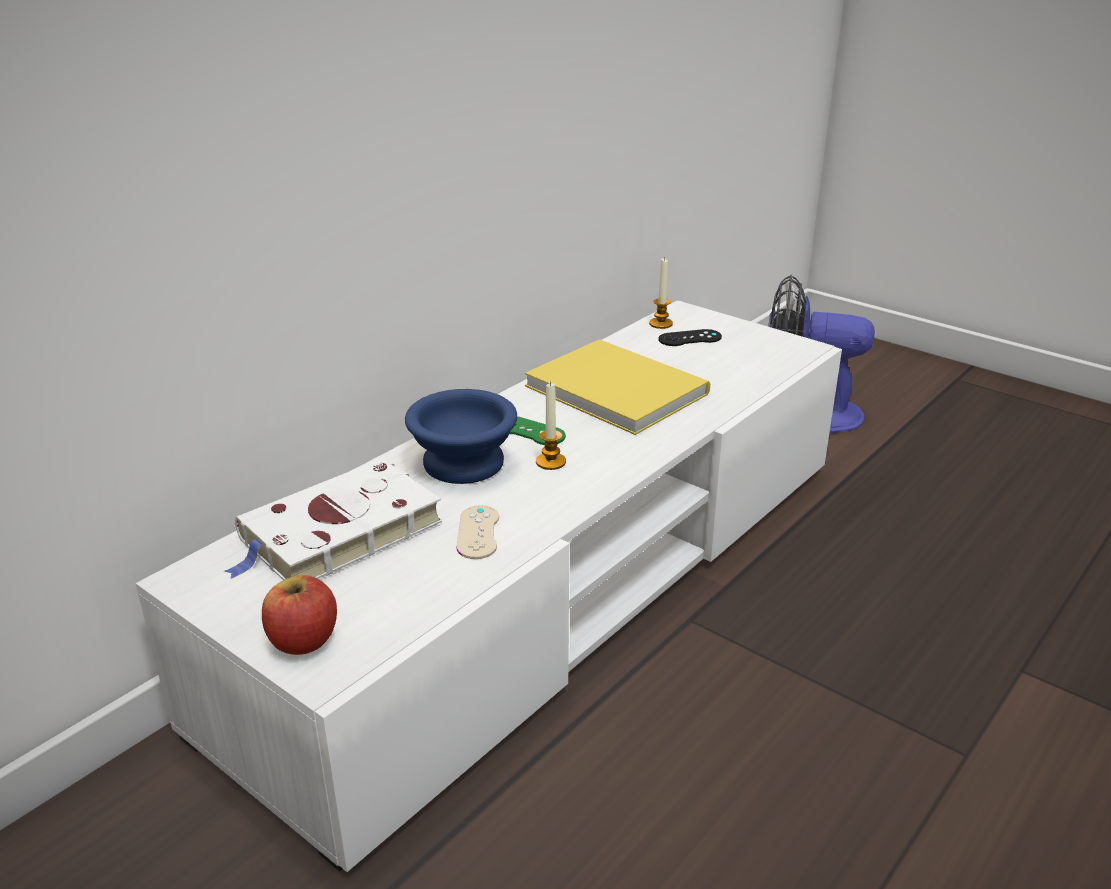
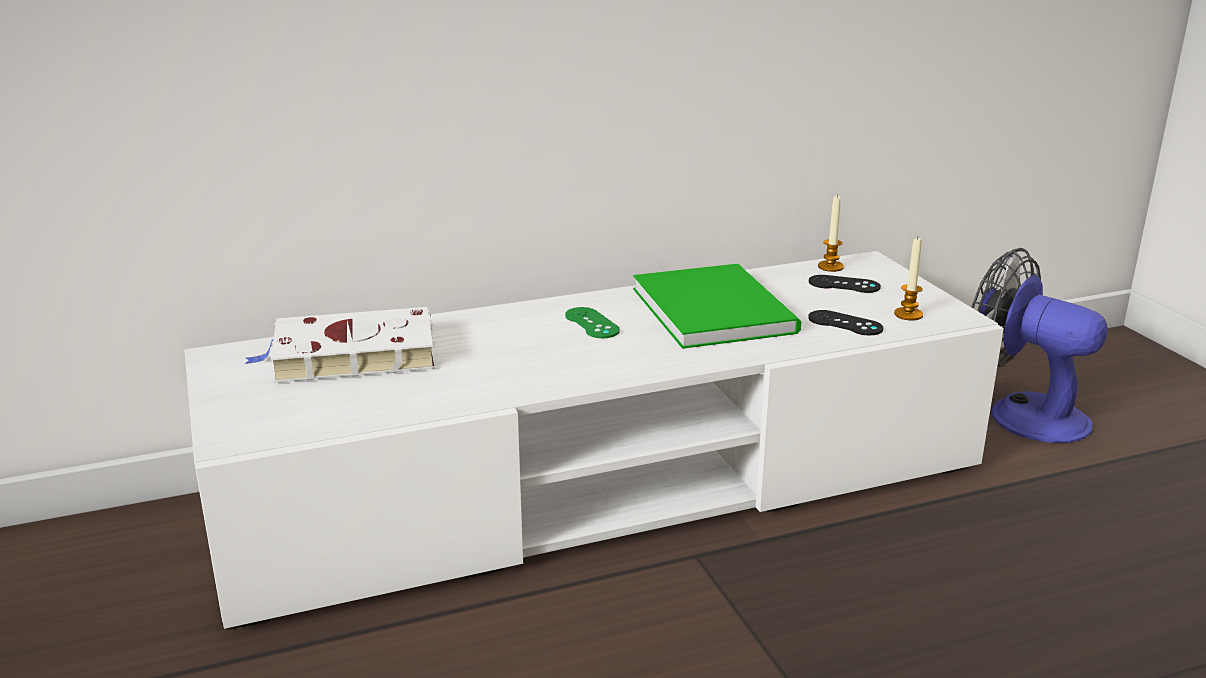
camera: 30 degrees right, 5 degrees down
(303, 640) = (241, 416): apple -> none
(460, 463) = (503, 332): blue bowl -> none
(478, 532) = (453, 384): beige game controller -> none
(550, 462) = (579, 350): candle -> candle (908, 314)
(615, 387) = (715, 308): yellow book -> green book
(731, 375) = (845, 323): none -> black game controller

